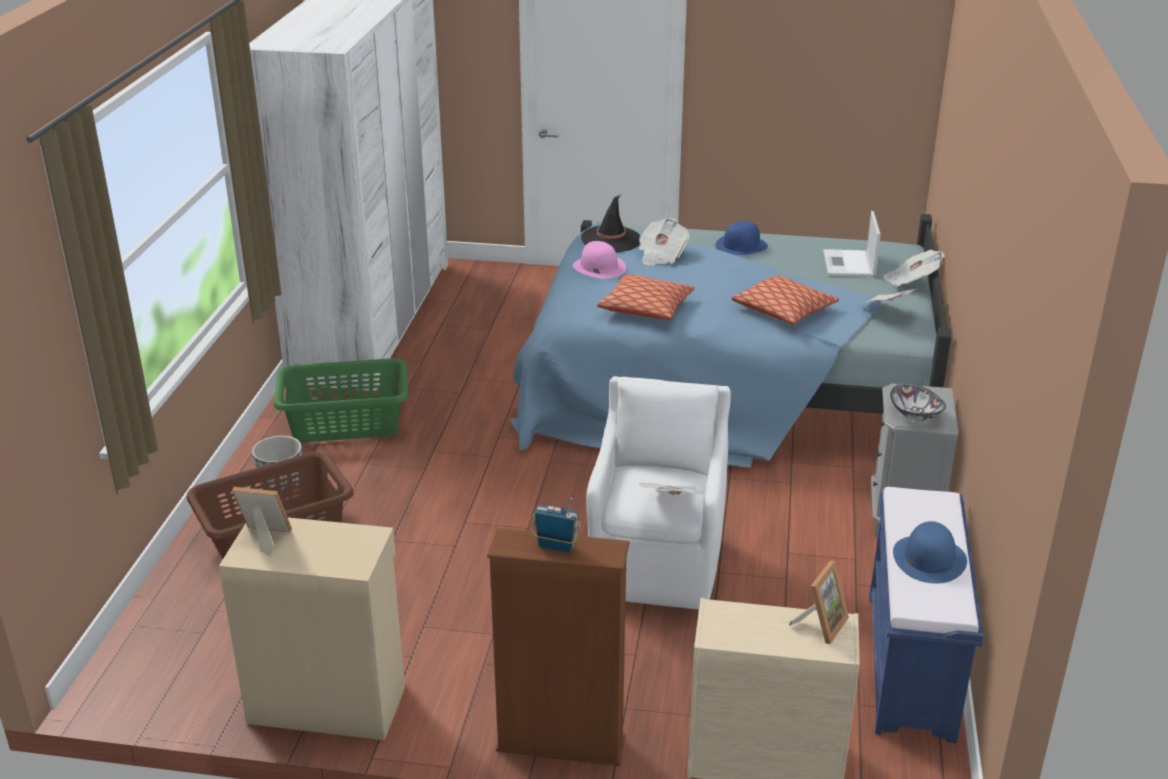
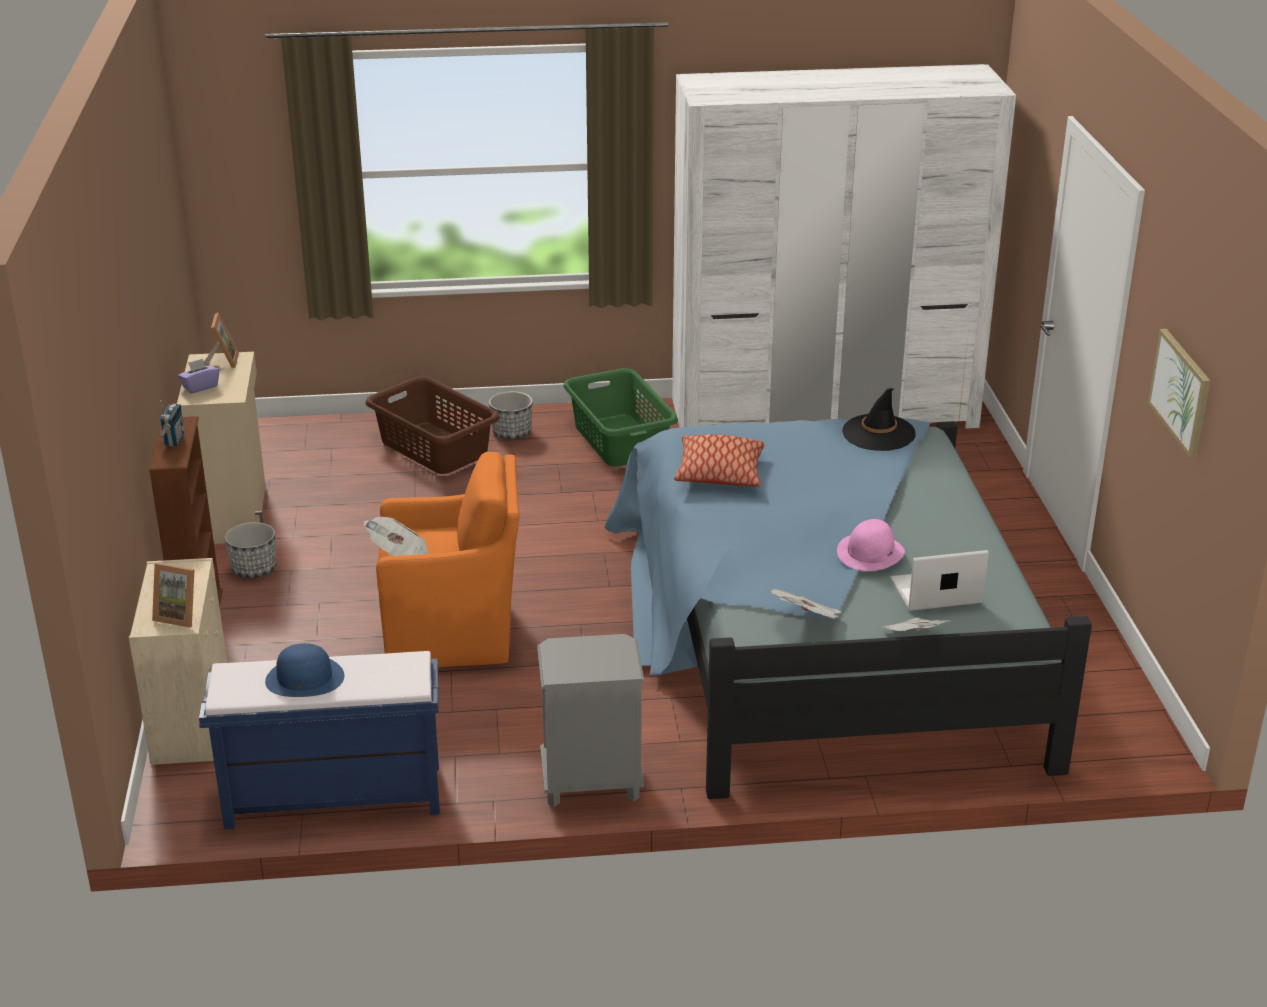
camera: 75 degrees right, 0 degrees up
(327, 559) = (200, 387): none -> purple tissue box
(469, 693) = (254, 570): none -> planter
(599, 267) = (803, 436): pink hat -> pink hat (870, 552)
(657, 563) = (454, 634): white armchair -> orange armchair
(661, 256) = (858, 467): newspaper -> none
(741, 246) = (934, 516): blue hat -> none
(784, 311) = (766, 555): pillow -> none
(806, 76) = (1181, 392): none -> picture
(916, 415) = (567, 656): bowl -> none

